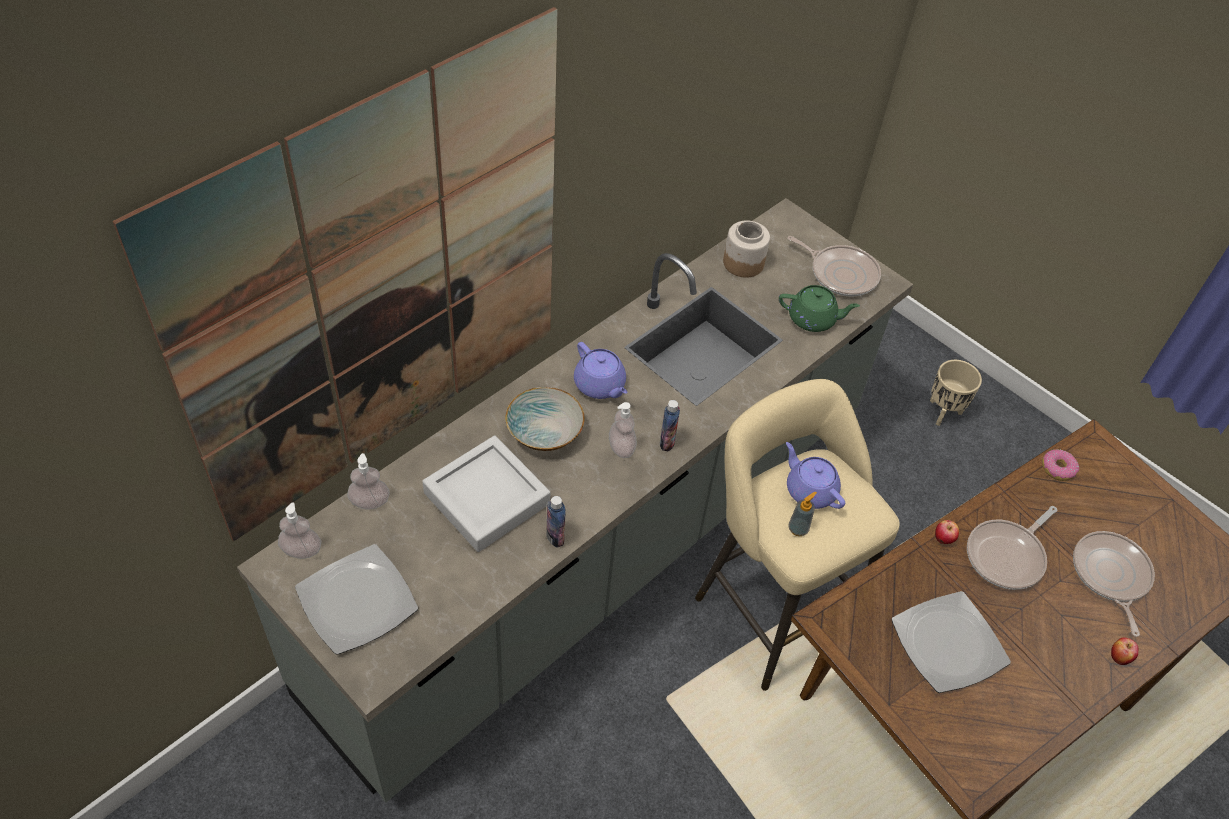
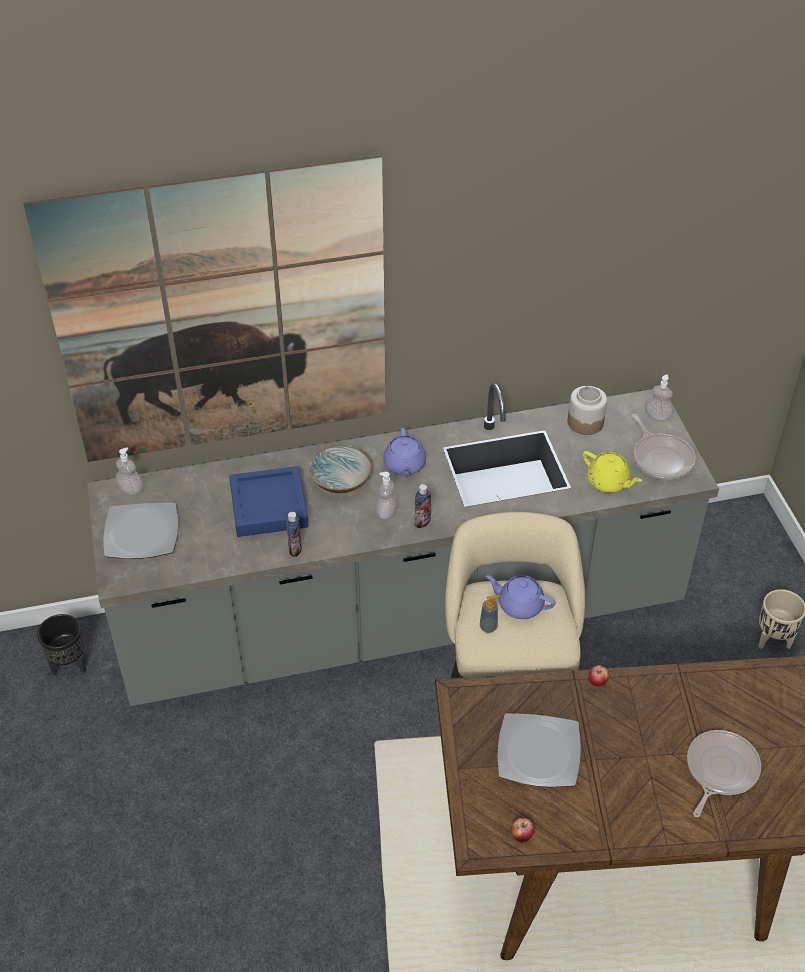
camera: 35 degrees right, 5 degrees down
(263, 787) = (70, 665): none -> black planter
(370, 502) = (193, 478): soap dispenser -> soap dispenser (657, 416)
(487, 498) = (269, 506): grey tray -> blue tray
(810, 490) = (519, 605): purple teapot -> purple teapot turned 60 degrees counterclockwise
(813, 319) = (608, 482): green teapot -> yellow teapot
(1007, 556) = (641, 717): frying pan -> none
(1057, 469) = (742, 677): donut -> none
(1118, 657) = (674, 827): apple -> apple (521, 836)

